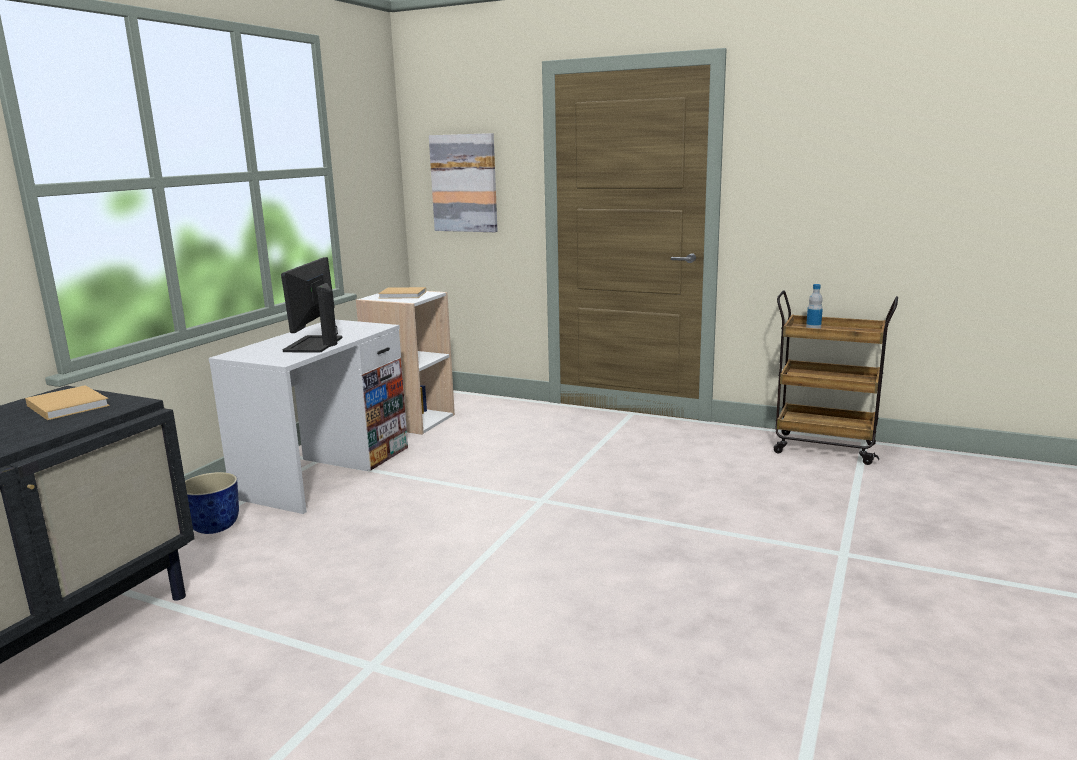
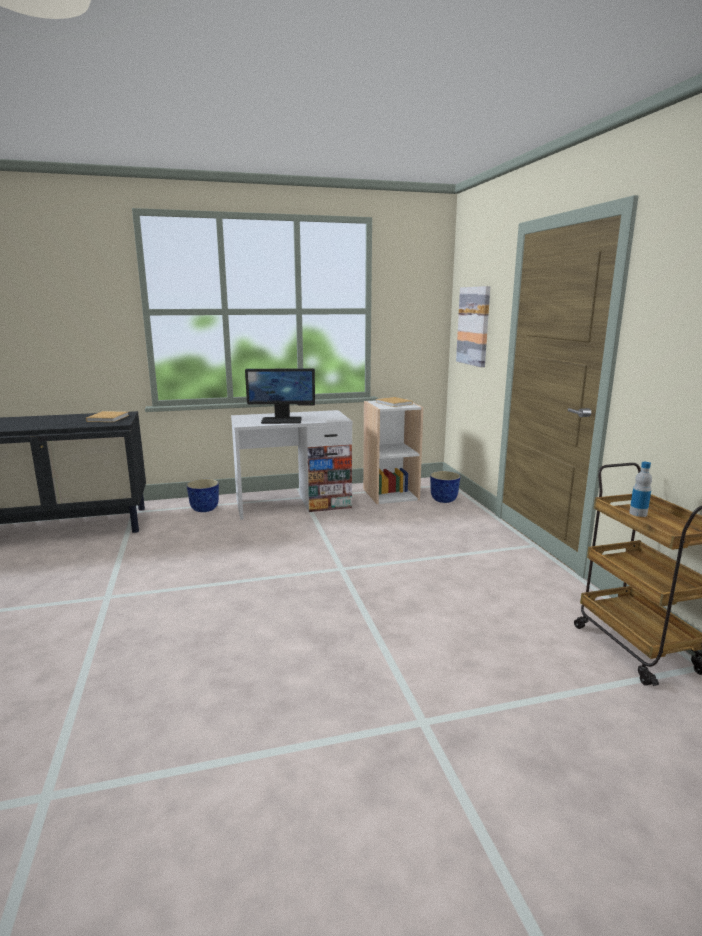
camera: 50 degrees right, 0 degrees up
(314, 344) = (282, 420): monitor -> monitor turned 150 degrees counterclockwise
(476, 406) = (444, 500): none -> planter

